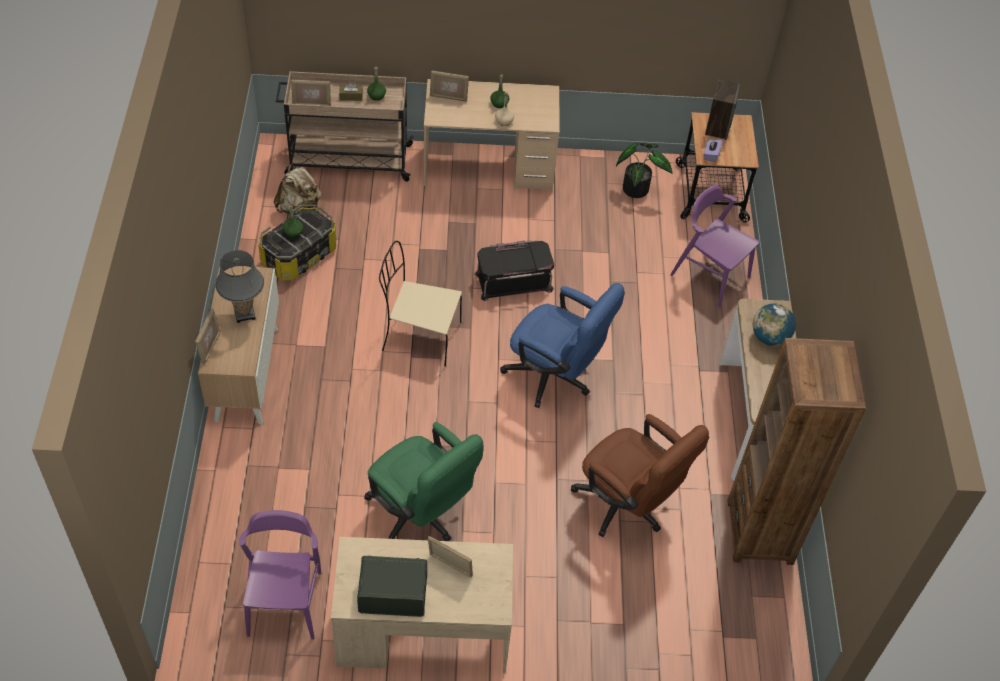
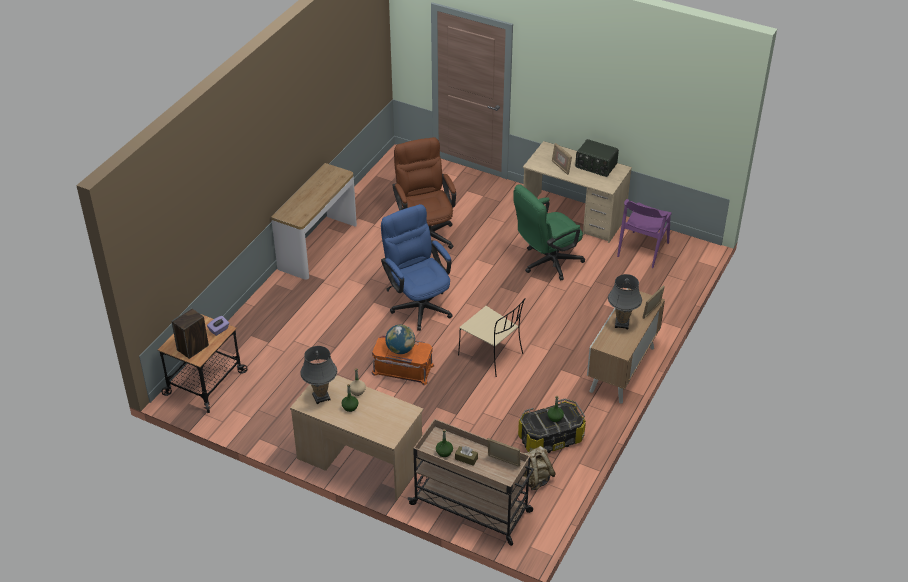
camera: 150 degrees left, 10 degrees down
(421, 515) = (546, 263): green office chair -> green office chair turned 105 degrees counterclockwise
(448, 97) = (387, 425): picture frame -> none
(513, 280) = (402, 369): black storage box -> orange storage box
(536, 104) = (321, 397): none -> grey table lamp
(638, 188) = (256, 405): potted plant -> none
(709, 276) = (263, 329): purple chair -> none
(760, 532) = (363, 201): brown bookcase -> none
(769, 337) = (304, 203): globe -> globe (400, 350)

